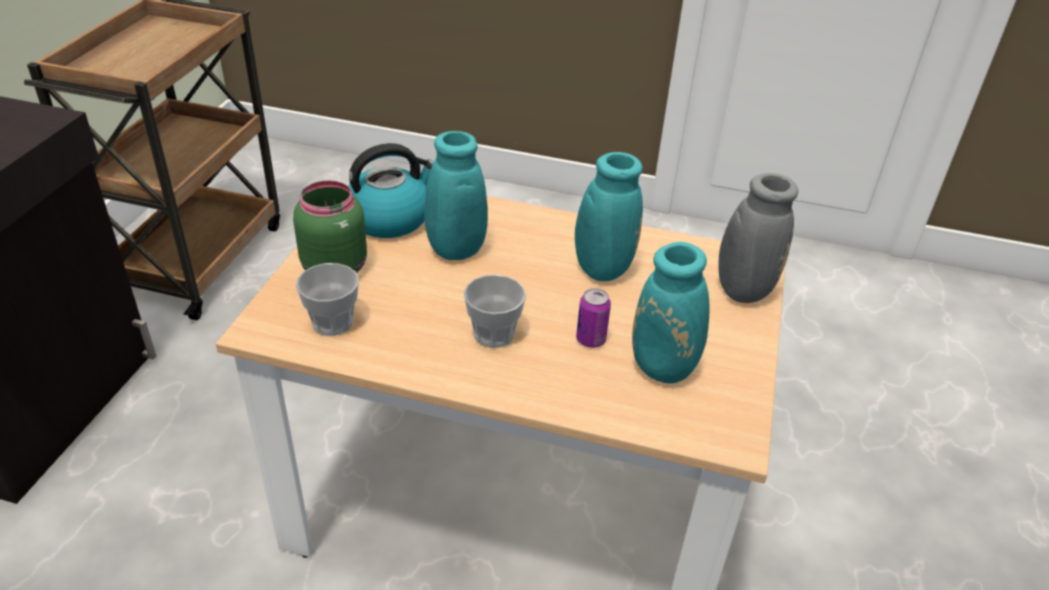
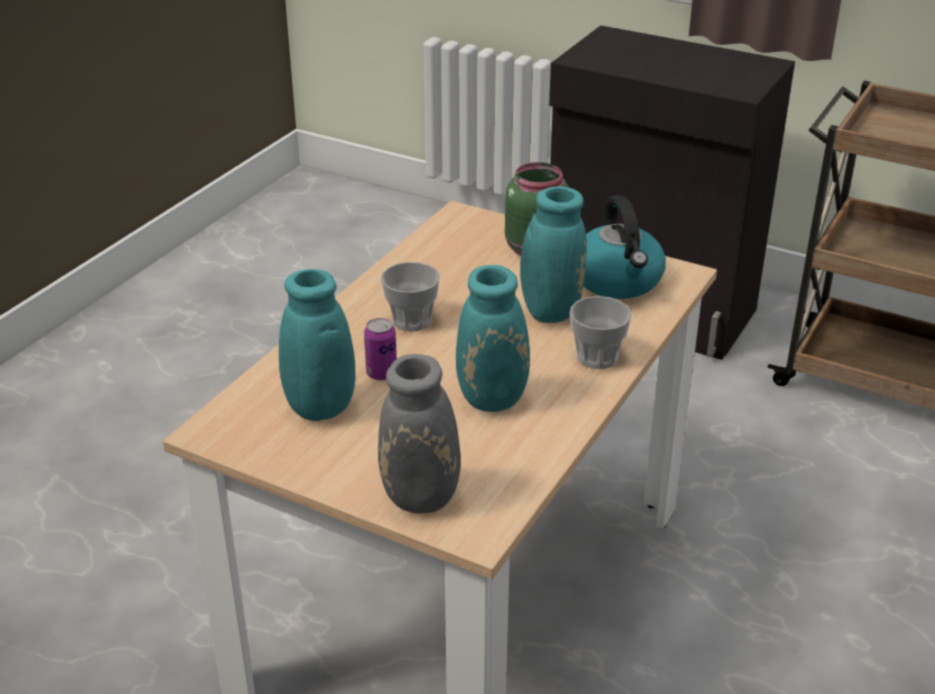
camera: 105 degrees right, 5 degrees down
(332, 322) = (457, 245): cup -> cup (597, 357)

